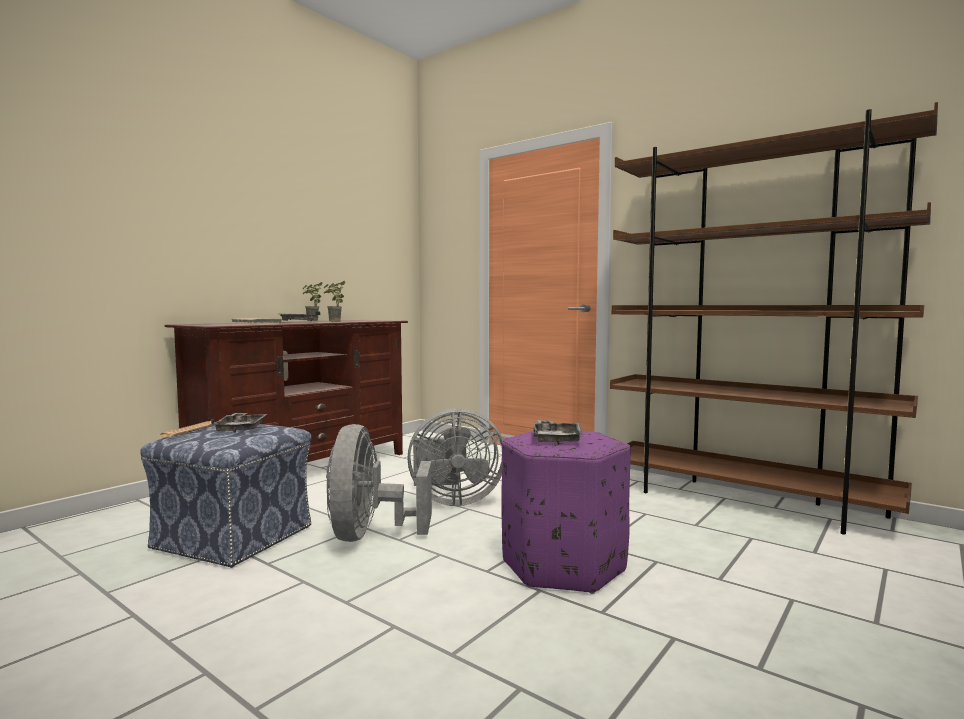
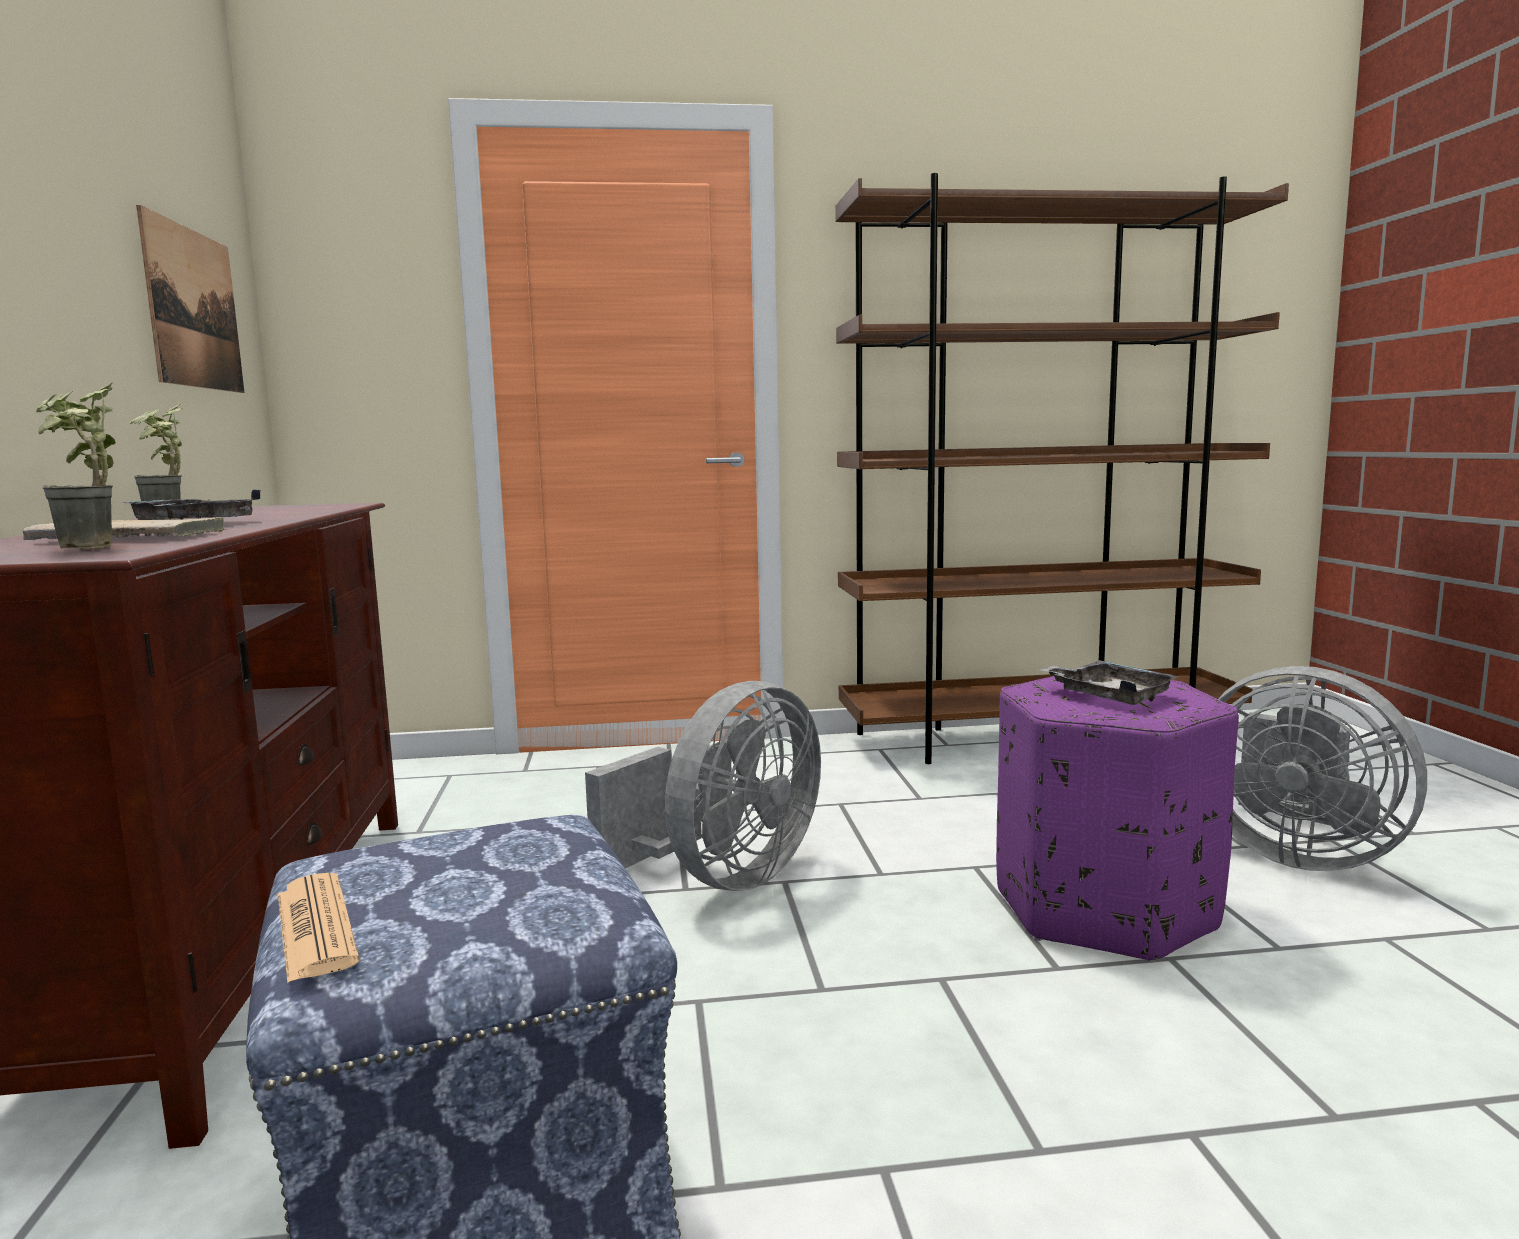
camera: 45 degrees left, 5 degrees up
(241, 429) = (468, 864): grey tray -> none
(334, 321) = (279, 516): potted plant -> potted plant (90, 549)
(370, 247) = (194, 309): none -> picture
(370, 535) = (756, 1008): grey fan -> grey fan (1295, 854)

